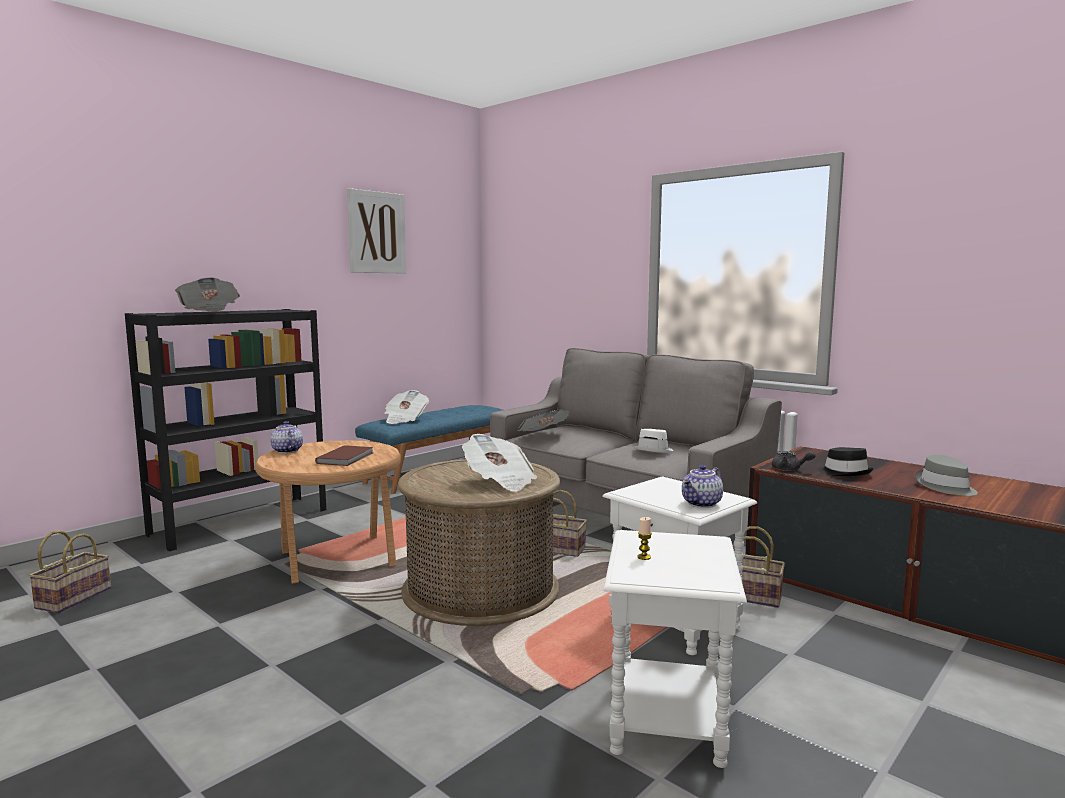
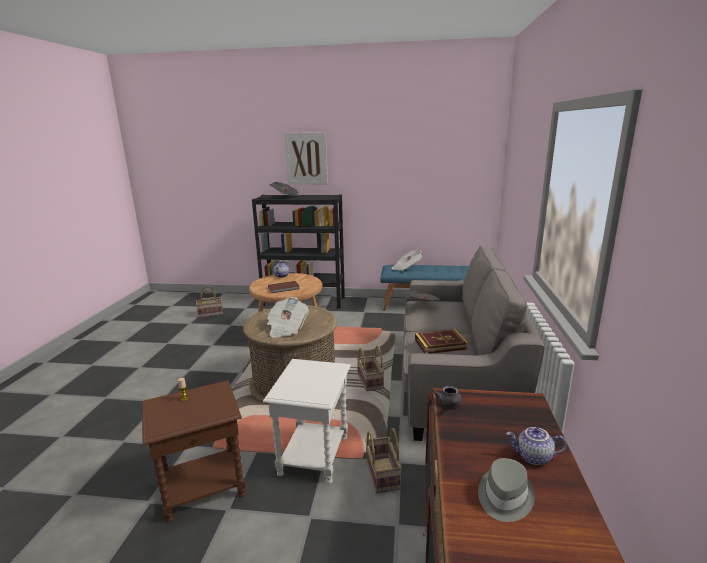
camera: 55 degrees right, 10 degrees up
(377, 232) = (408, 145): picture -> picture (306, 158)
(654, 450) = (440, 344): white hat -> book
(664, 717) = (203, 486): white side table -> brown side table
(702, 504) = (296, 391): teapot -> teapot (533, 457)
(845, 473) = (476, 431): black hat -> none

